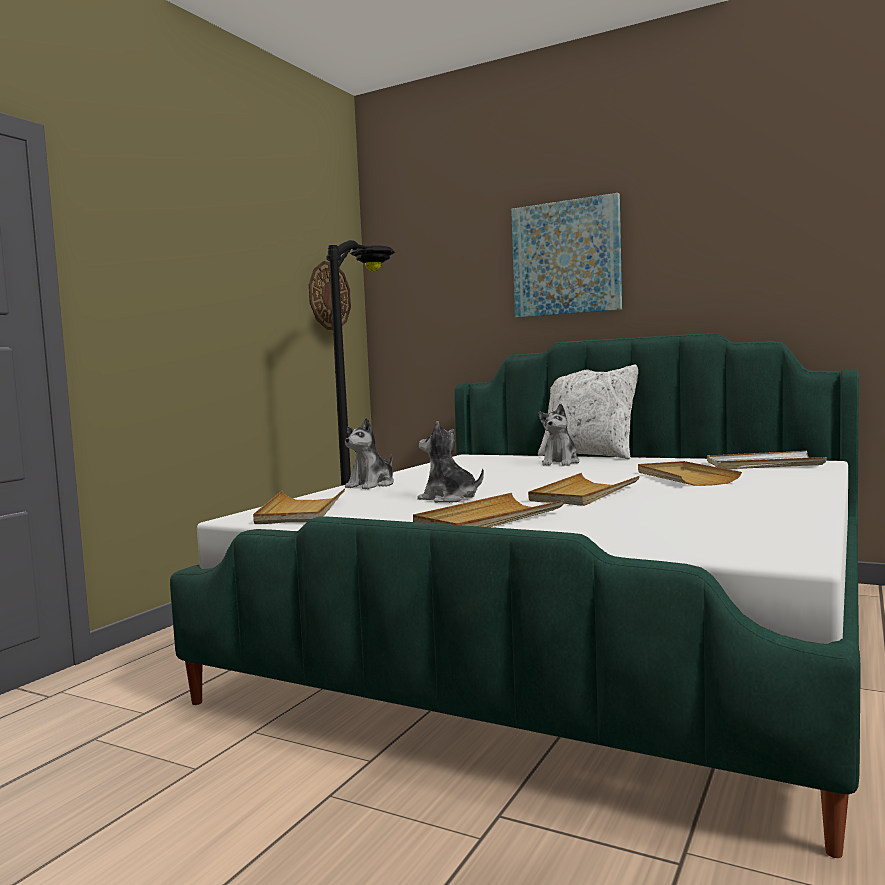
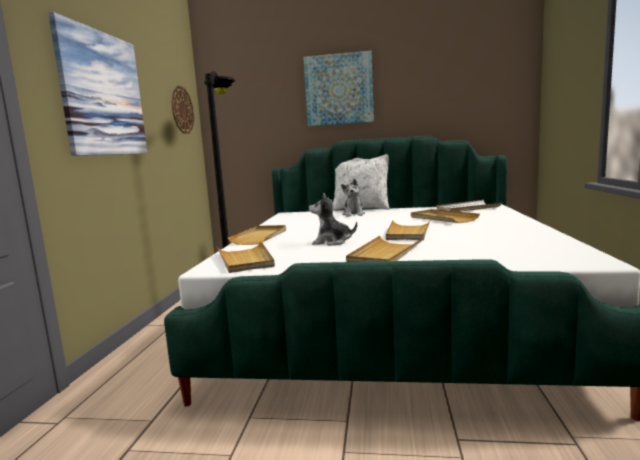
camera: 20 degrees left, 5 degrees up
(187, 279) = (103, 94): none -> picture
(371, 485) = (260, 237): plush toy -> beige tray

